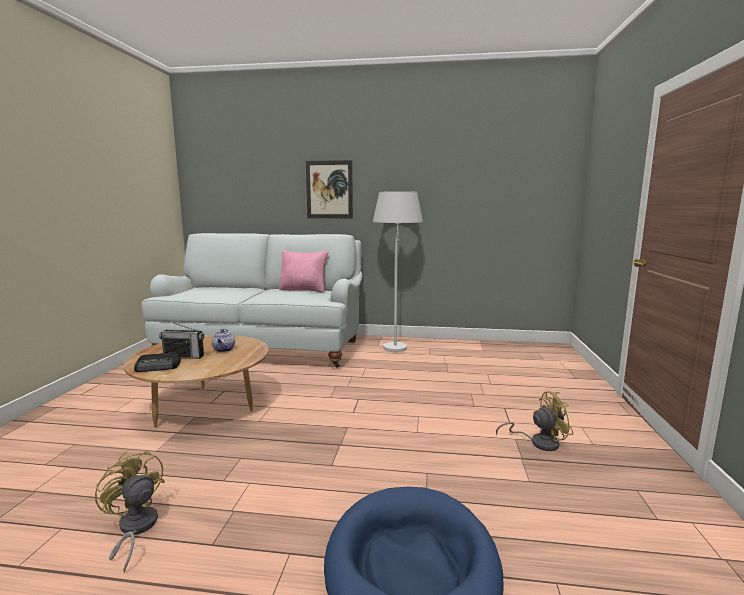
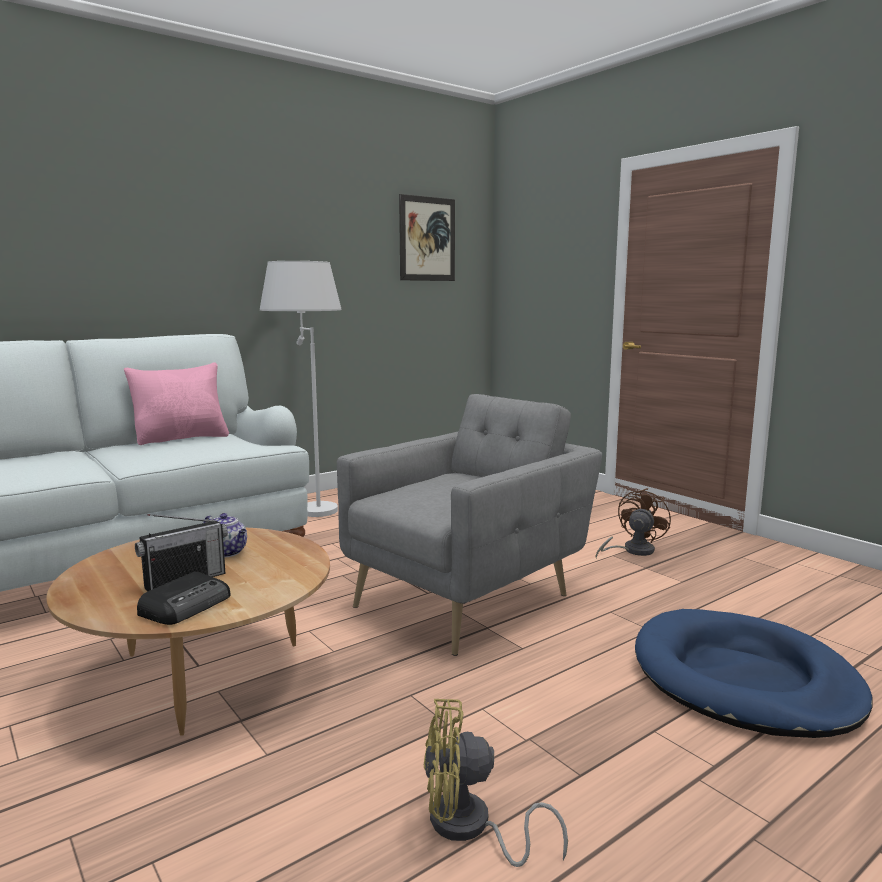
camera: 45 degrees left, 0 degrees up
(329, 189) = (159, 254): picture -> picture (427, 239)
(367, 424) = (470, 597): none -> grey armchair
(538, 442) = (632, 551): yellow fan -> brown fan

